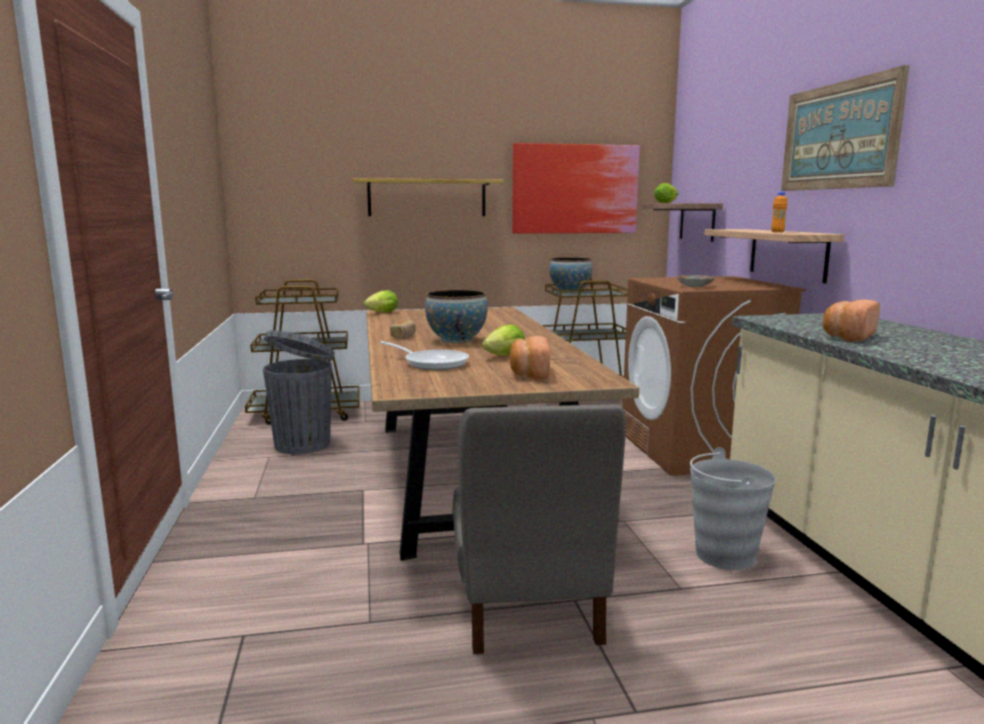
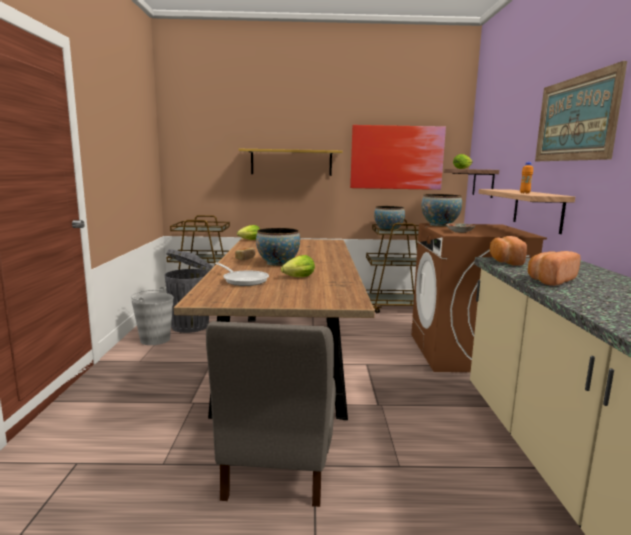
camera: 10 degrees right, 0 degrees up
(528, 373) = (302, 293): bread -> bread (504, 261)
(659, 279) = (439, 225): none -> bowl
(724, 555) = (446, 442): grey bucket -> grey bucket (155, 339)

